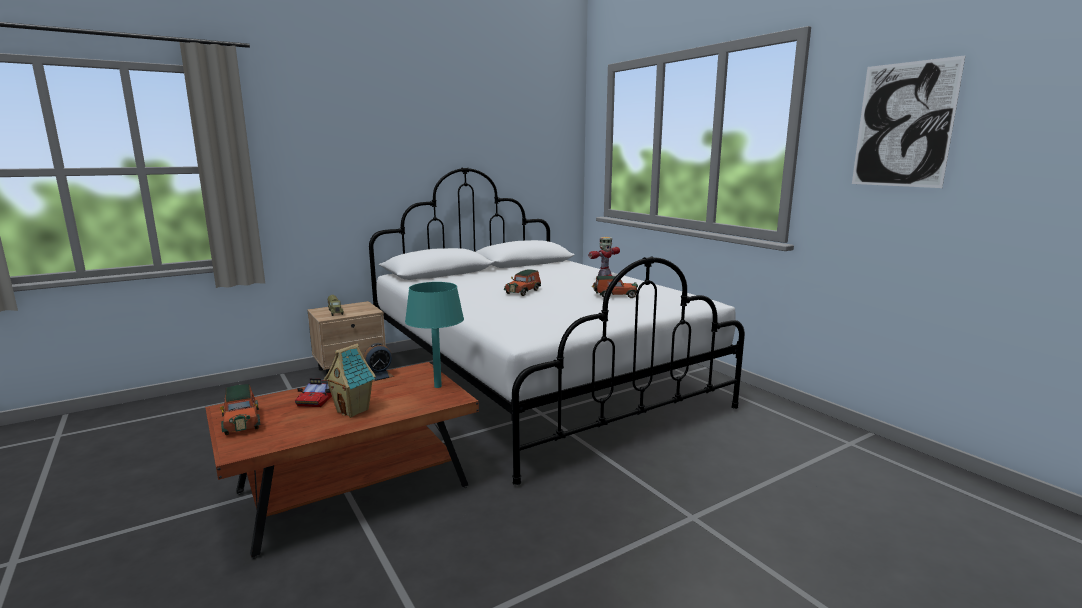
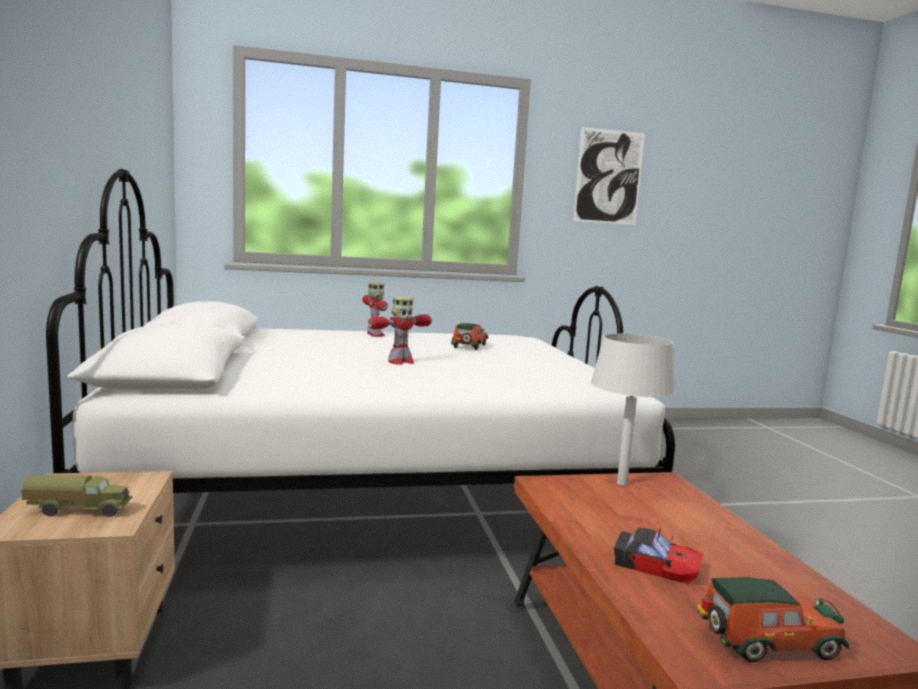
camera: 70 degrees left, 5 degrees down
(354, 410) = (707, 541): toy house -> none
(379, 376) = (564, 512): alarm clock -> none
(438, 386) = (622, 483): turquoise table lamp -> grey table lamp
(523, 291) = (400, 362): toy car -> toy robot

